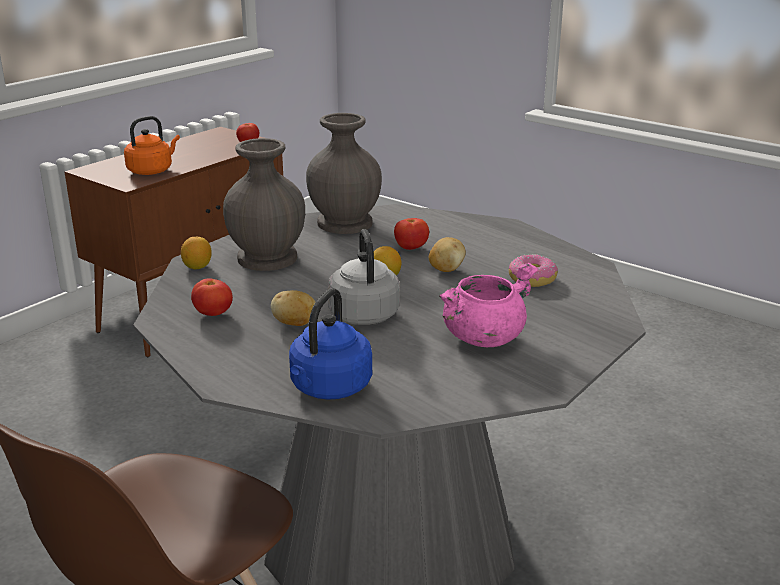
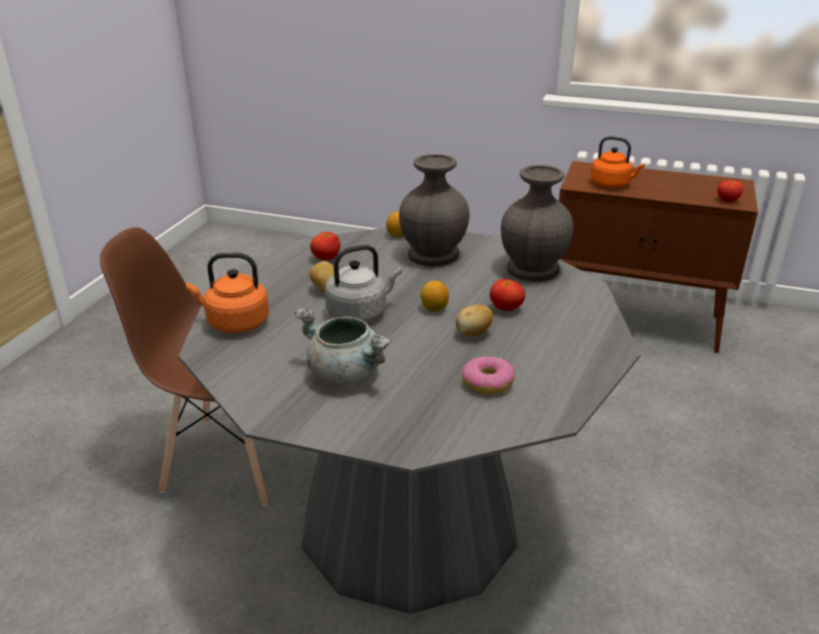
camera: 70 degrees right, 5 degrees up
(329, 389) = (234, 323): blue kettle -> orange kettle
(483, 337) = (346, 374): pink cooking pot -> grey cooking pot

